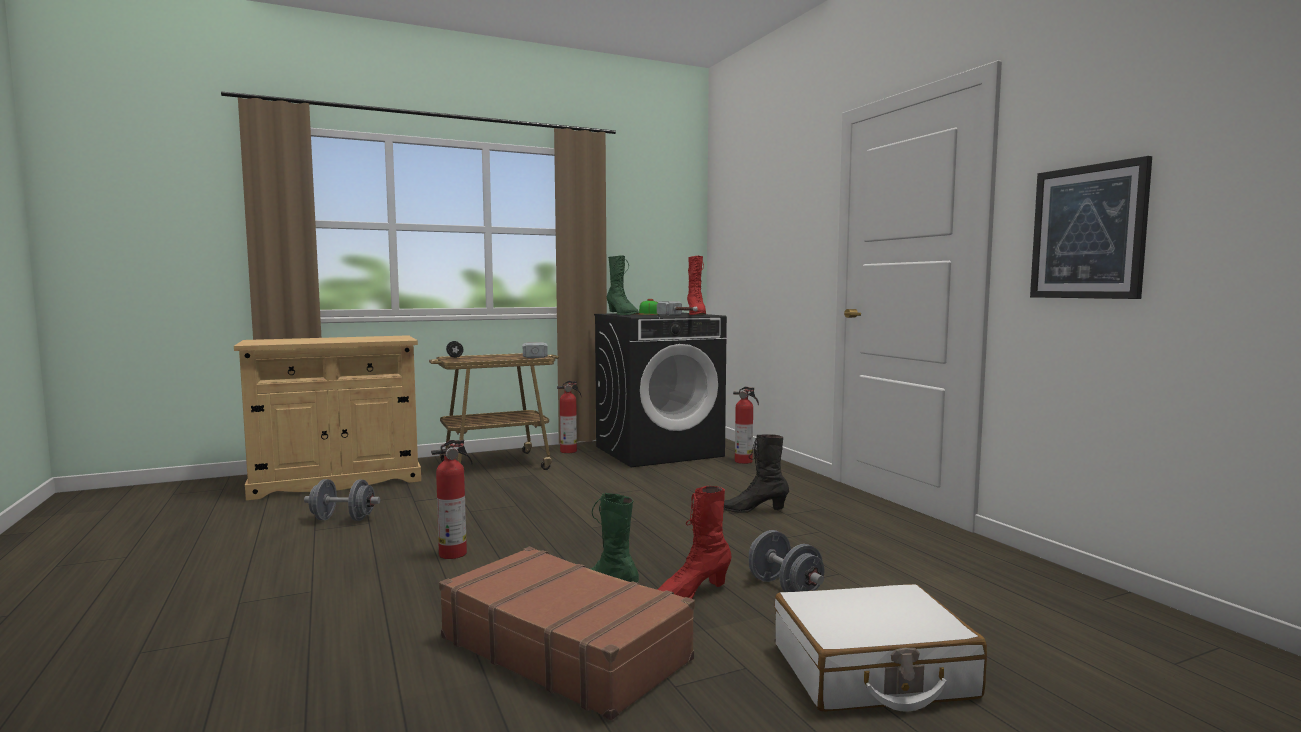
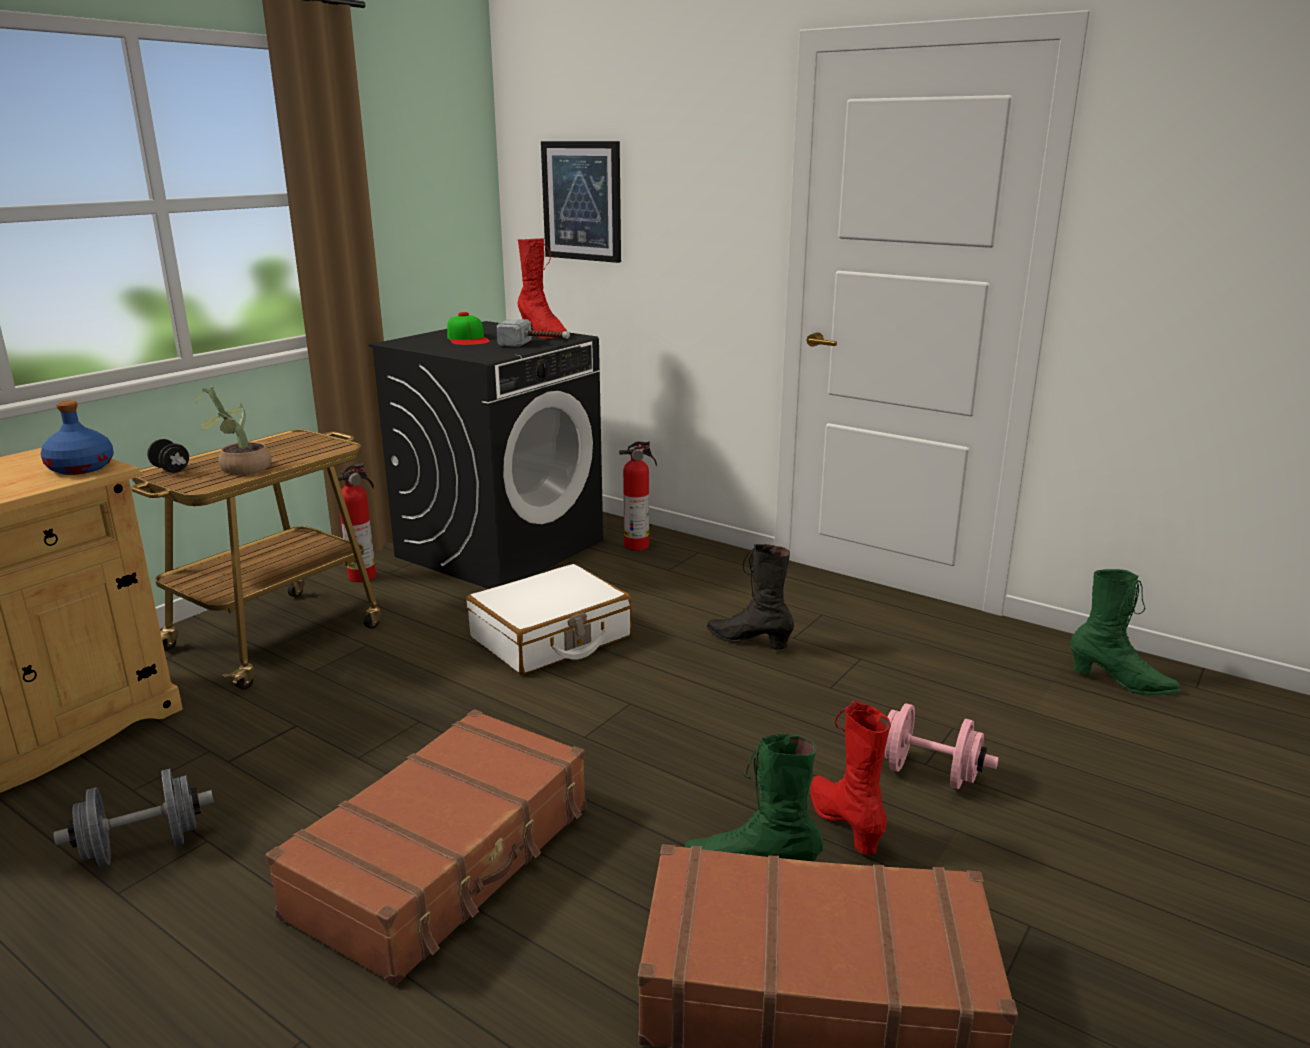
camera: 30 degrees left, 15 degrees up
(396, 339) = (82, 468): none -> blue bottle
(455, 553) = (446, 860): fire extinguisher -> brown suitcase
(483, 359) = (239, 470): none -> potted plant
(535, 355) = (315, 443): hammer -> none
(622, 314) = (434, 347): green boot -> green boot (1120, 683)
(690, 594) = (844, 823): red boot -> red boot turned 135 degrees clockwise
(753, 510) = (749, 641): black boot -> black boot turned 60 degrees clockwise
(784, 588) = (928, 774): grey dumbbell -> pink dumbbell
(872, 672) = (1139, 876): white suitcase -> white suitcase (551, 638)
(1088, 232) = (1200, 271): picture -> picture (582, 201)

